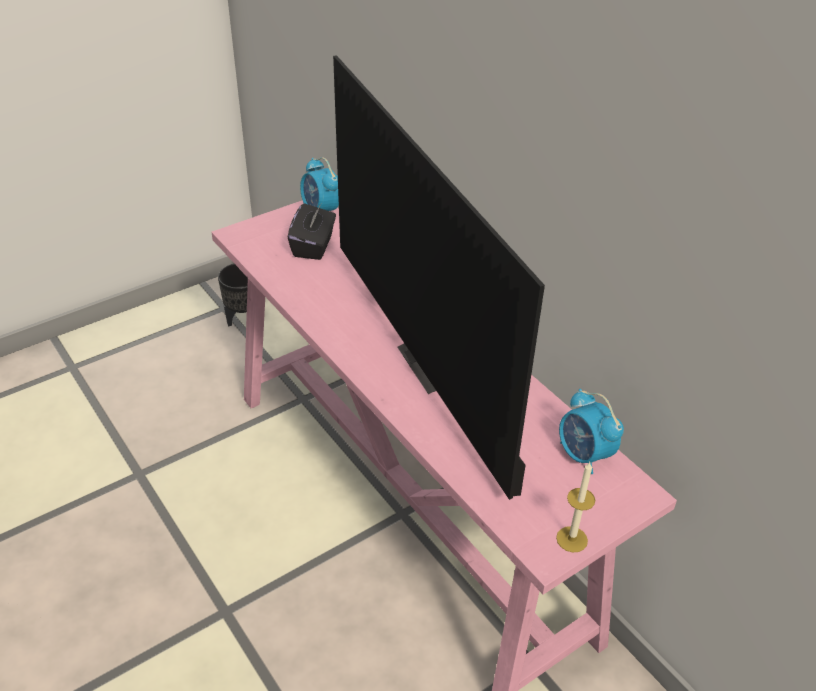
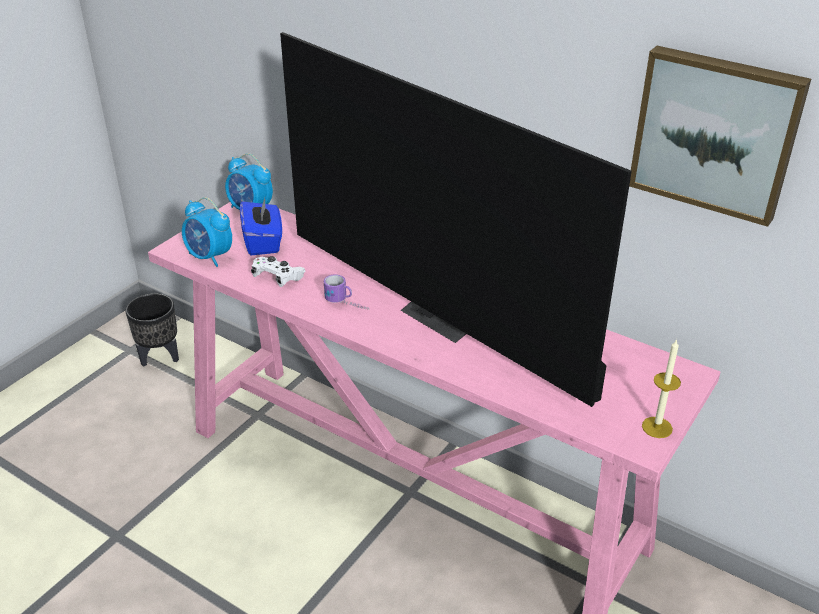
camera: 20 degrees left, 5 degrees down
(306, 285) = (278, 277): none -> white game controller
(313, 246) = (263, 242): black tissue box -> blue tissue box
(351, 329) = (347, 305): none -> mug
(584, 455) = (623, 357): alarm clock -> alarm clock (209, 257)
(697, 257) = (715, 133): none -> picture

